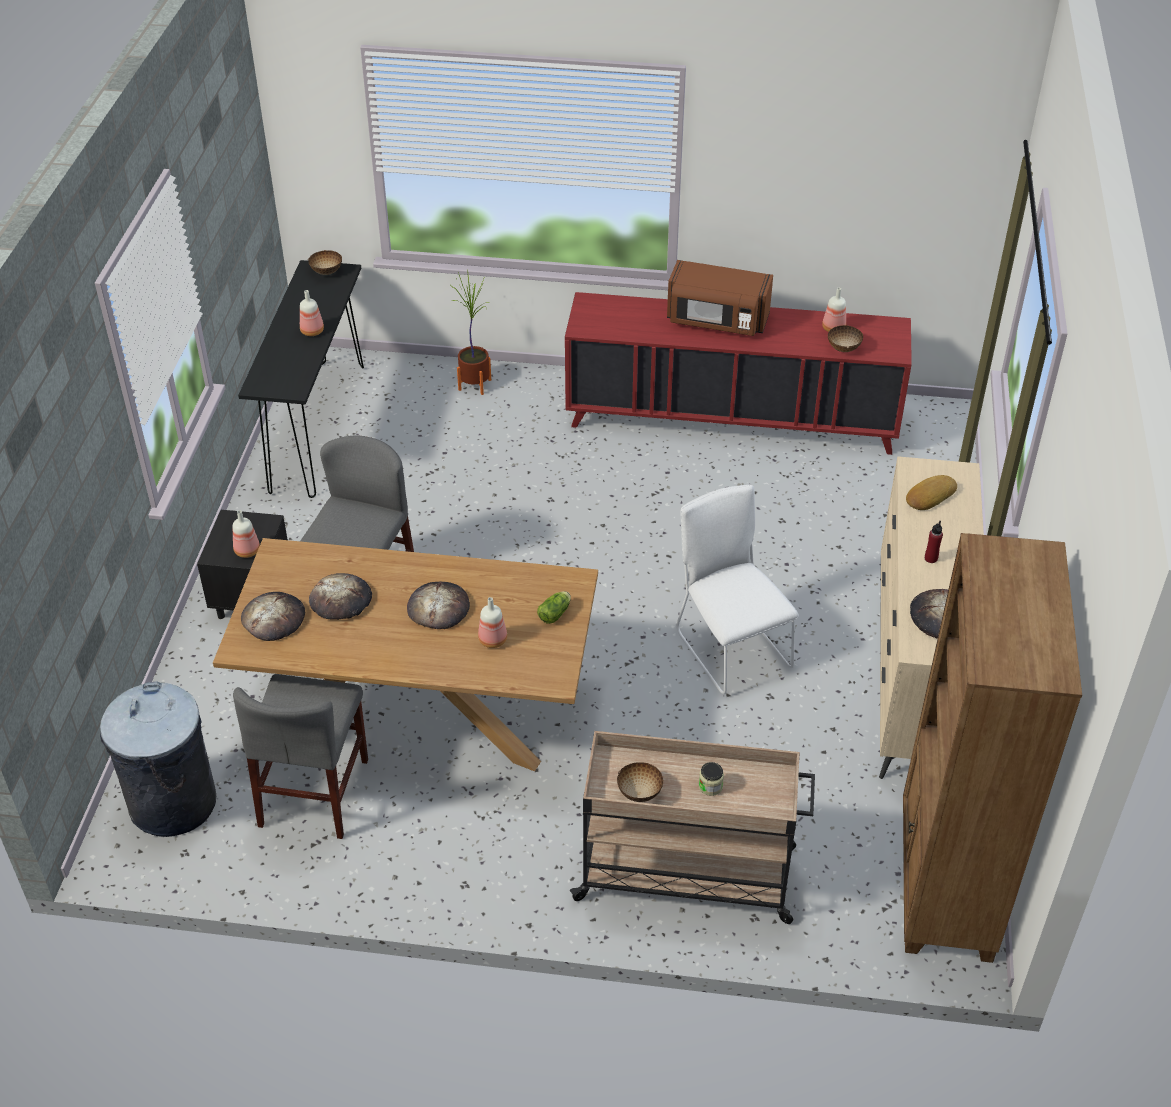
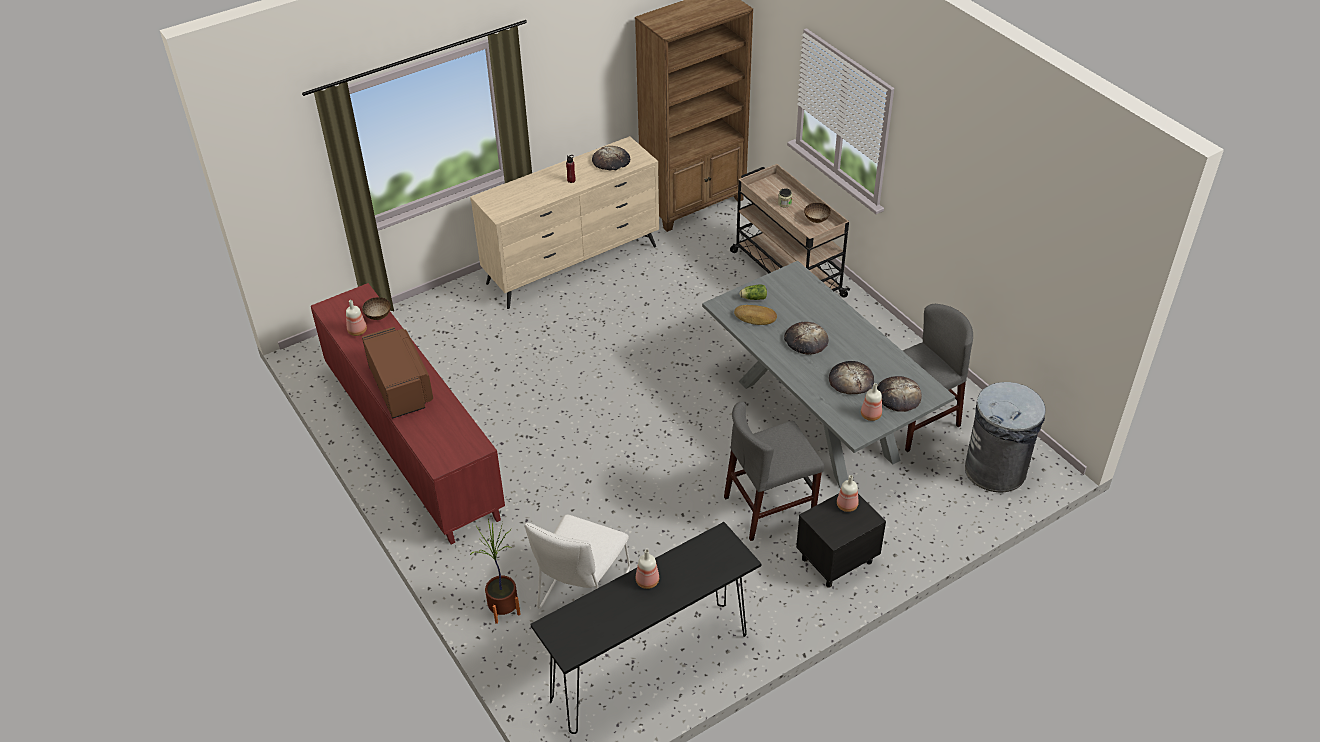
camera: 130 degrees left, 0 degrees up
(327, 271) = (563, 637): bowl -> none
(420, 712) = (817, 419): brown dining table -> grey dining table
(492, 639) = (799, 308): bottle -> bottle (870, 415)
(730, 646) = (627, 335): white chair -> white chair (581, 593)
(929, 496) = (519, 200): bread -> bread (755, 318)

